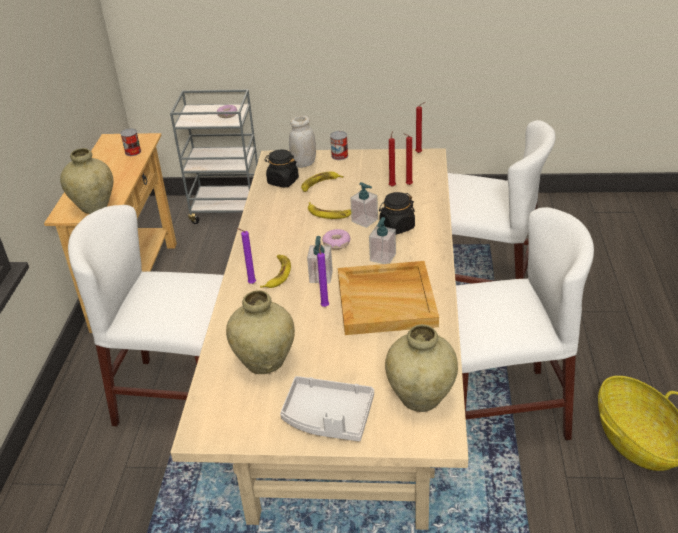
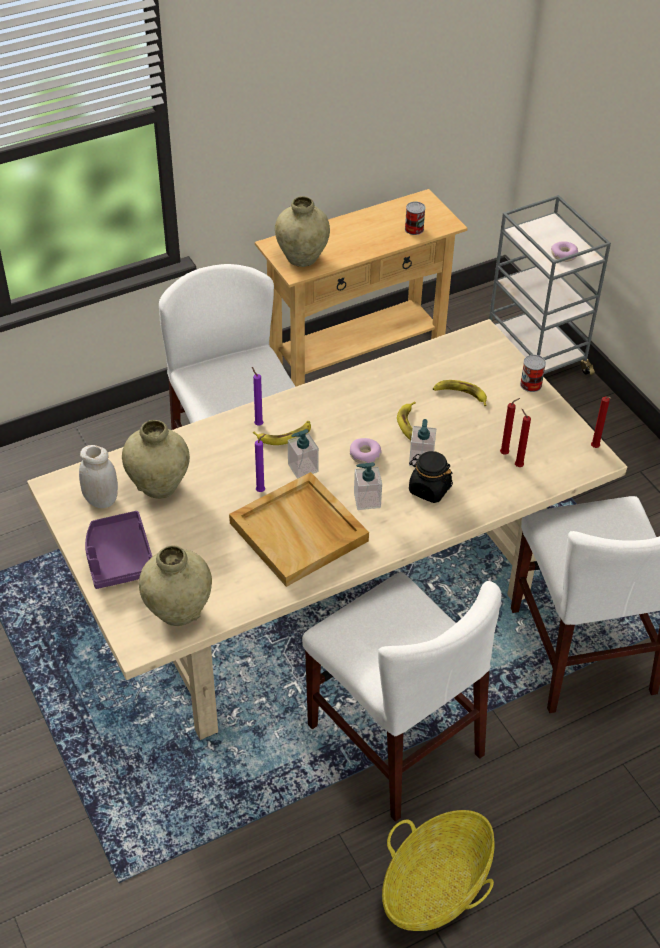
camera: 55 degrees right, 10 degrees up
(283, 181) = (443, 364): black jar -> none
(304, 163) = (490, 364): white jar -> white jar (101, 500)
(328, 417) = (118, 558): grey tray -> purple tray

